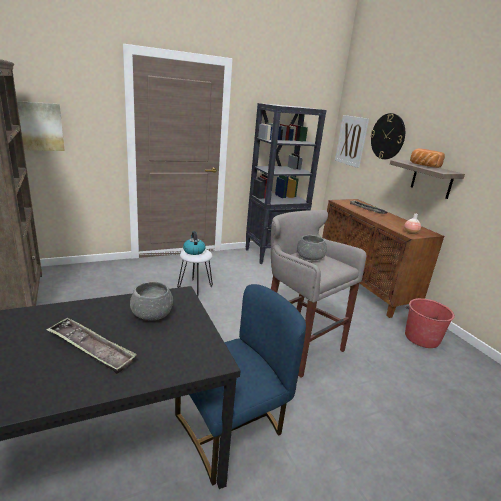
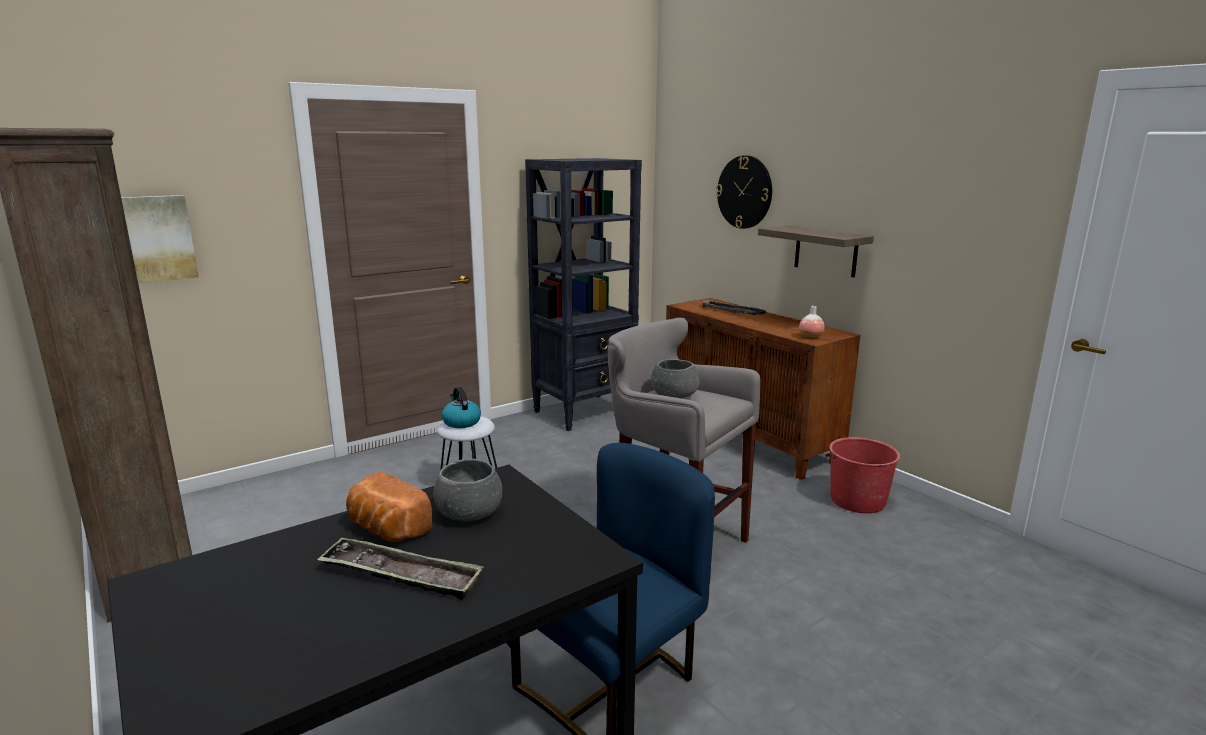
camera: 10 degrees left, 5 degrees down
(351, 141) = (684, 205): picture -> none
(423, 165) = (810, 231): bread -> bread (386, 529)

